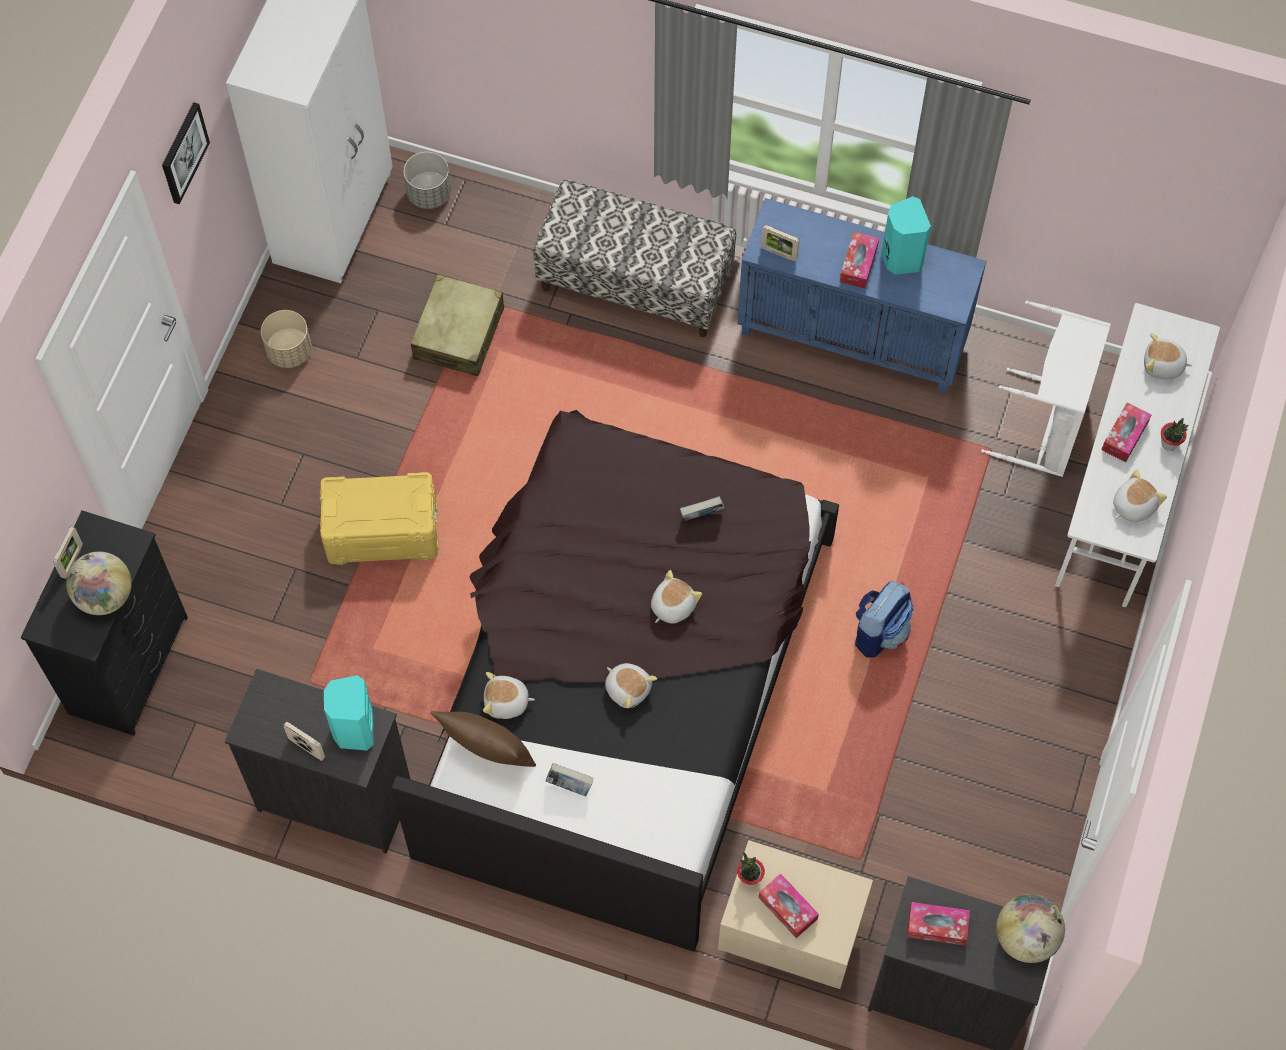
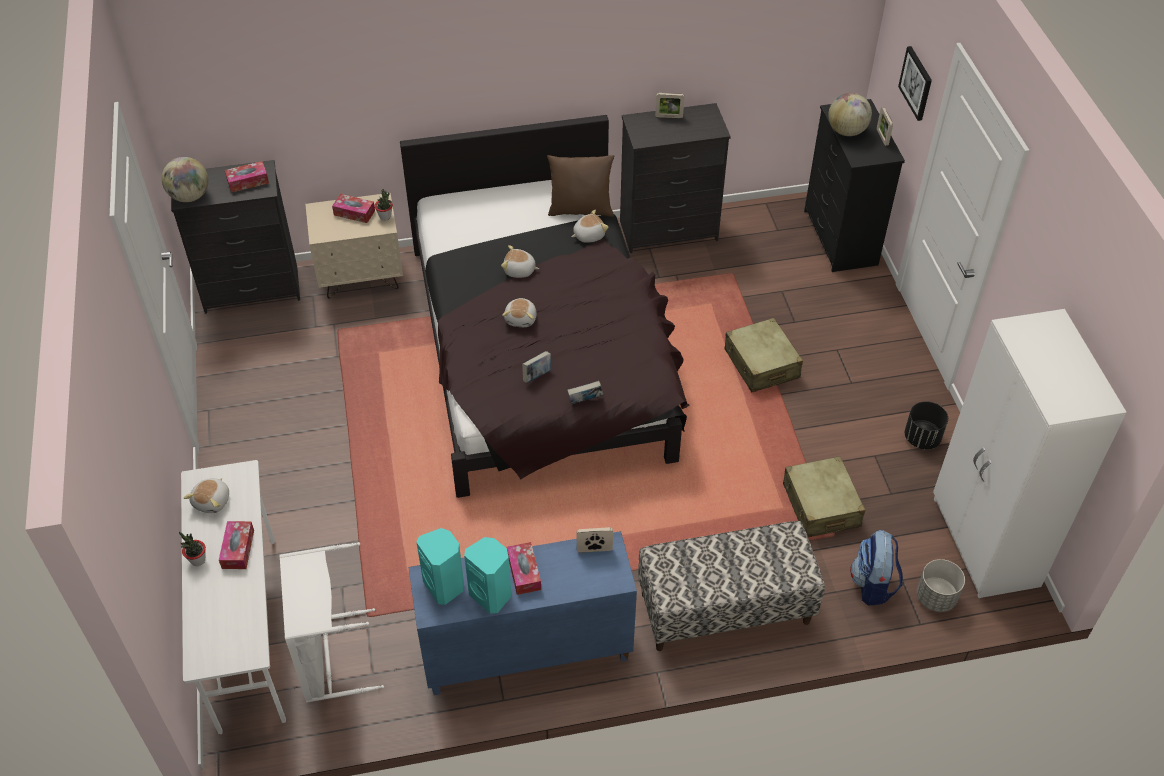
camera: 150 degrees right, 15 degrees down
(183, 152) = (1036, 250): picture -> picture (916, 83)
(289, 351) = (922, 438): beige planter -> black planter
(353, 729) = (650, 133): turquoise speaker -> turquoise speaker (445, 586)
(382, 531) = (761, 364): yellow storage box -> beige suitcase
(570, 785) = (521, 215): book -> book (585, 401)
(879, 631) = (390, 455): backpack -> backpack (873, 584)
(1163, 366) = (224, 621): plush toy -> none

